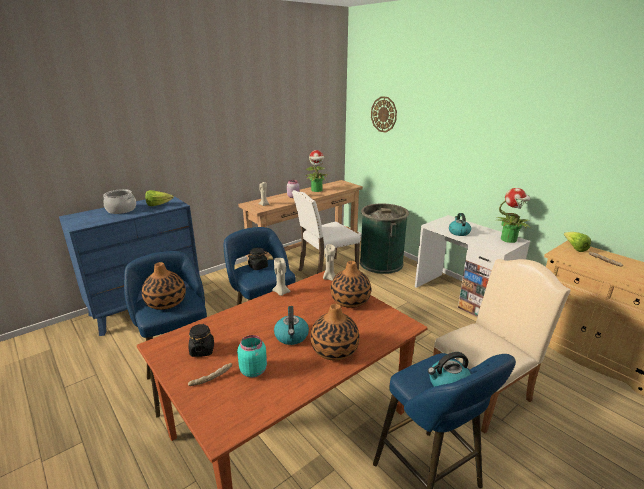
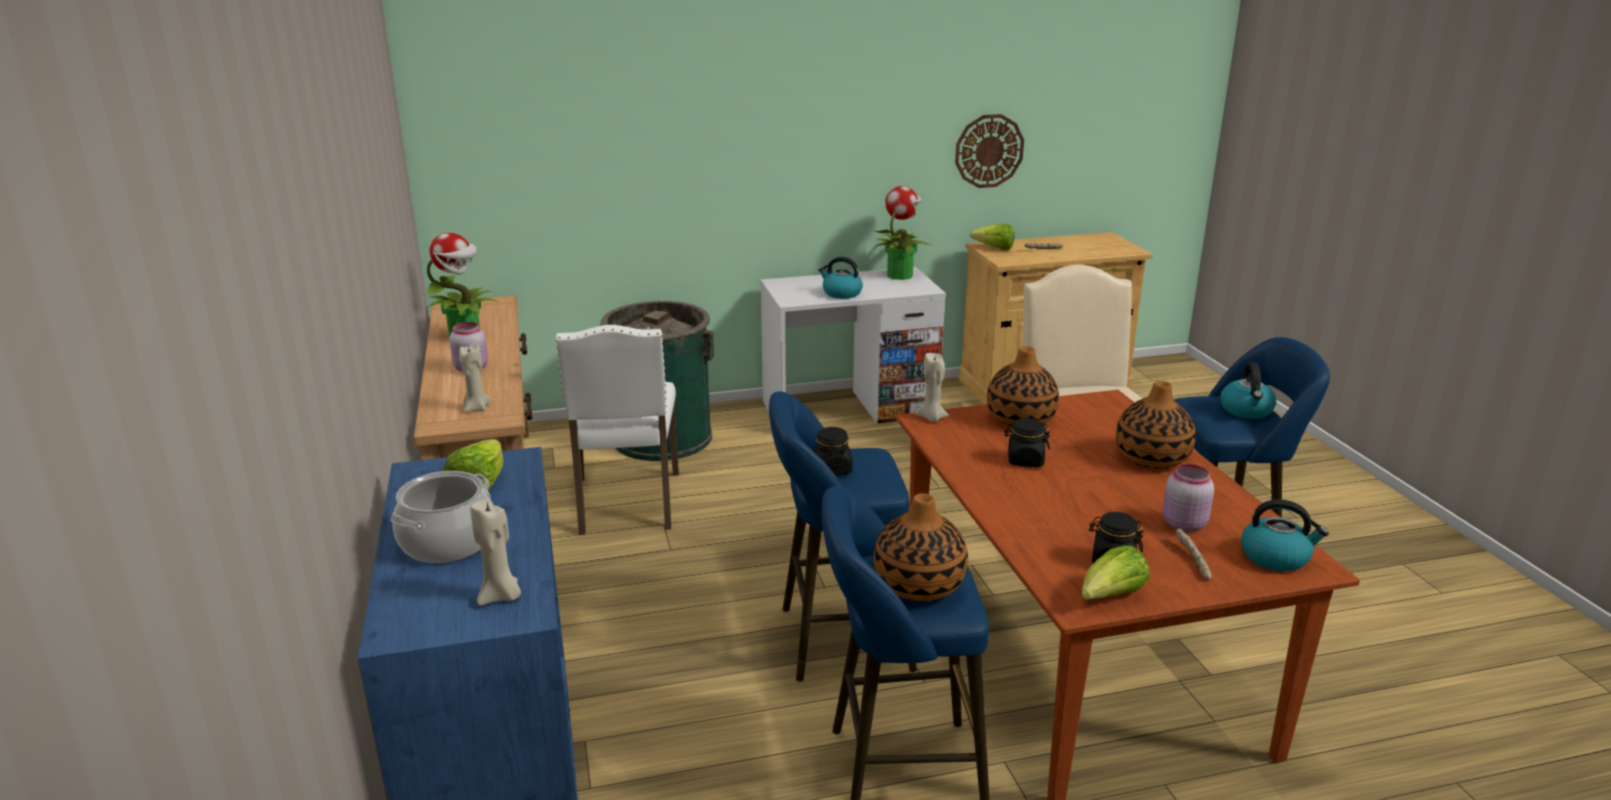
camera: 65 degrees left, 0 degrees up
(166, 354) = (1111, 597): none -> lettuce
(253, 370) = (1182, 524): turquoise jar -> pink jar
(281, 293) = (956, 466): beige candle -> beige candle (501, 597)
(291, 337) = (1104, 481): kettle -> kettle (1276, 557)
(300, 309) = (1025, 460): none -> black jar
(384, 114) = (544, 109): wall clock -> wall clock (989, 151)

